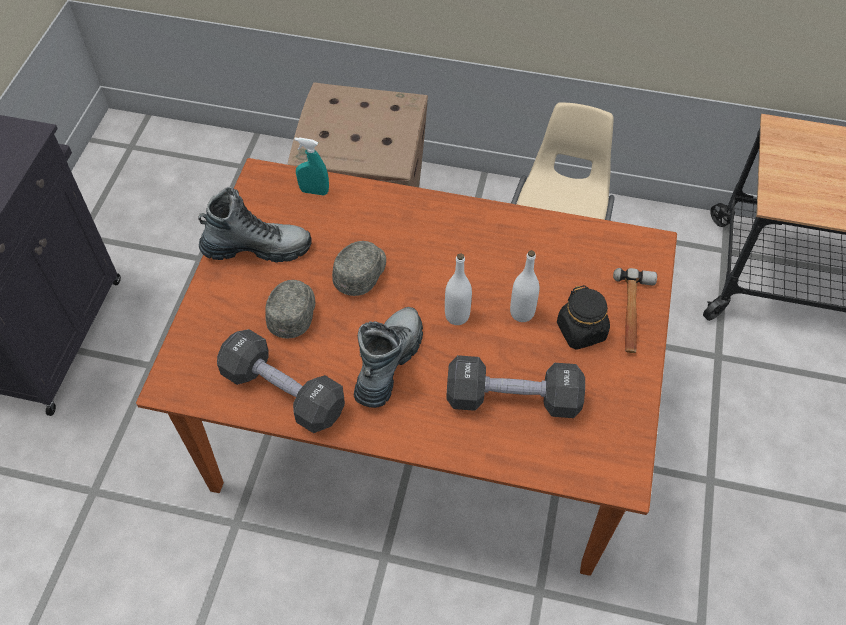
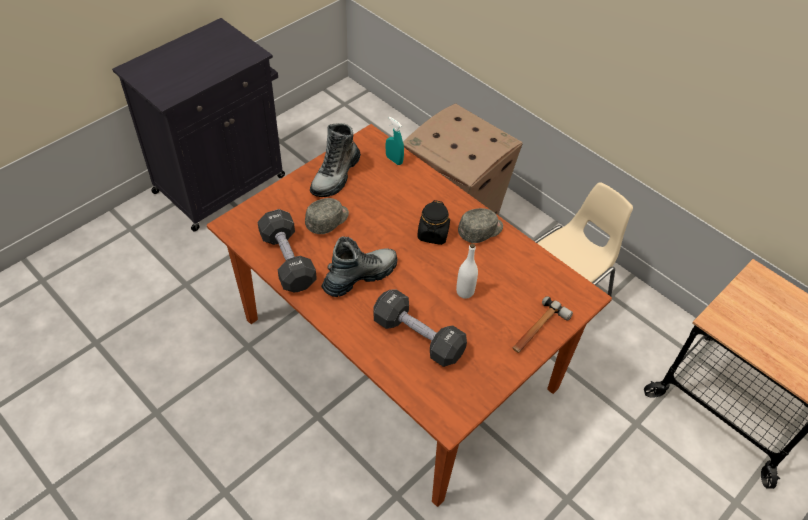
camera: 30 degrees right, 5 degrees down
(257, 248) = (335, 176): boot -> boot turned 90 degrees clockwise
(361, 272) = (385, 219): grey cap -> grey cap (480, 231)
(457, 316) = (422, 272): white bottle -> none
(581, 331) = (495, 322): black jar -> black jar (433, 234)

